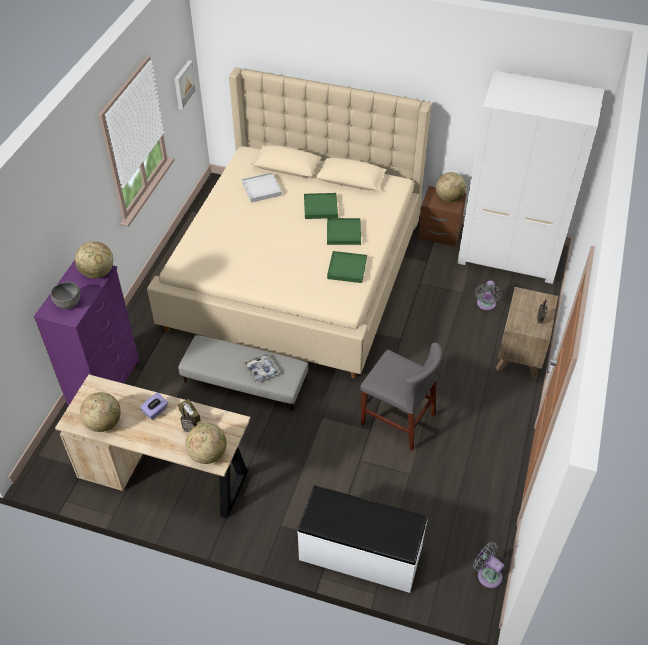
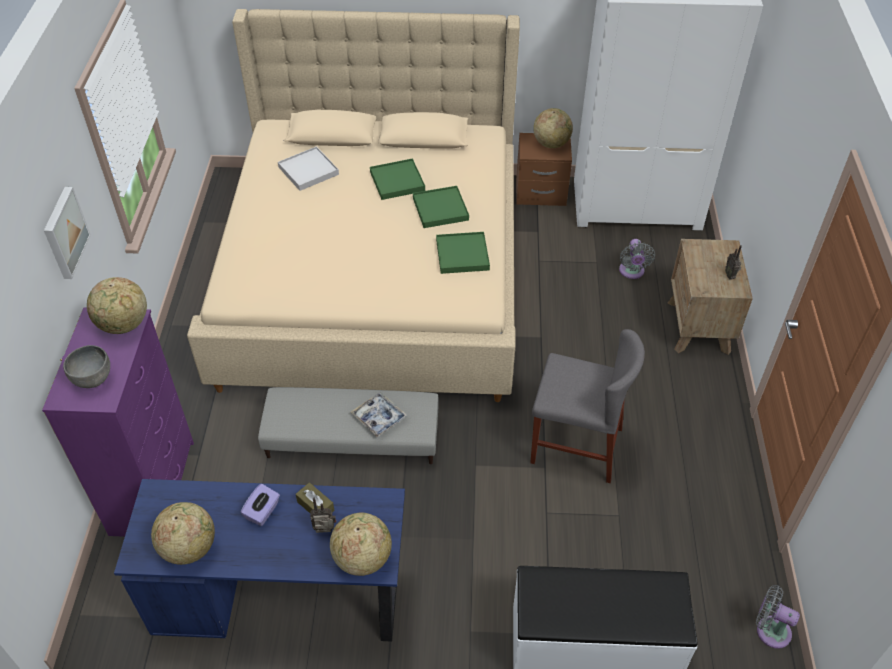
camera: 15 degrees left, 0 degrees up
(166, 475) = (283, 598): beige desk -> blue desk
(183, 84) = (168, 43): picture -> picture (64, 232)

